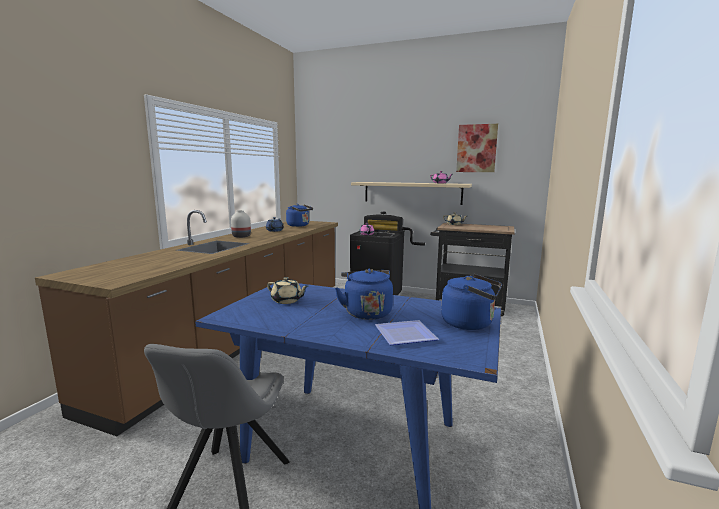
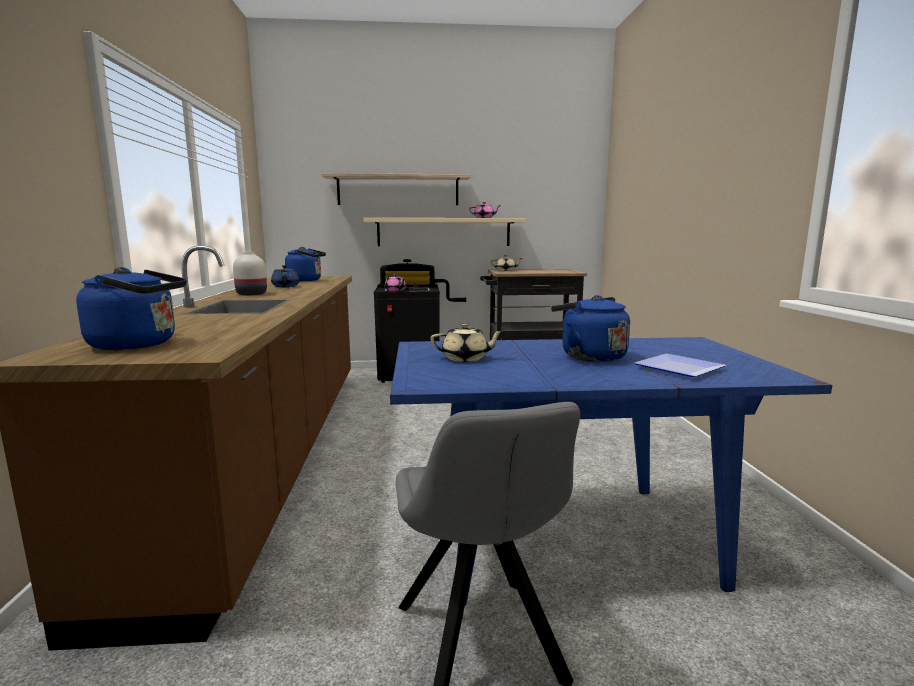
camera: 25 degrees left, 0 degrees up
(381, 162) = (398, 190): none -> shelf
(470, 323) = (711, 351): blue kettle -> blue kettle (139, 345)
(476, 148) = (523, 174): picture -> none

